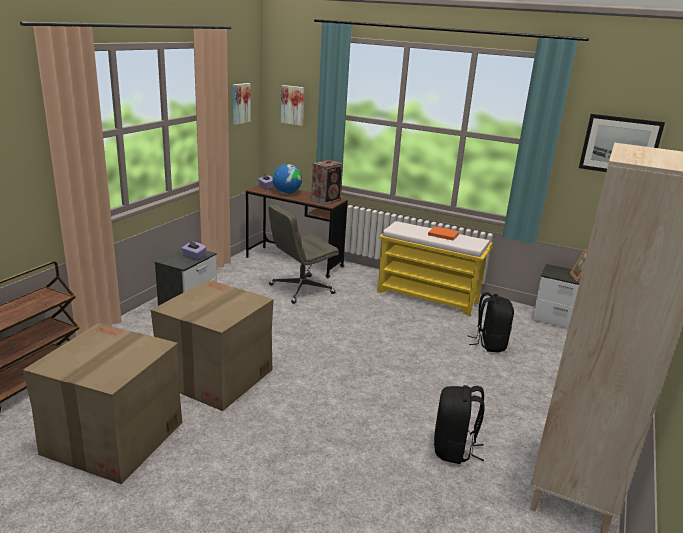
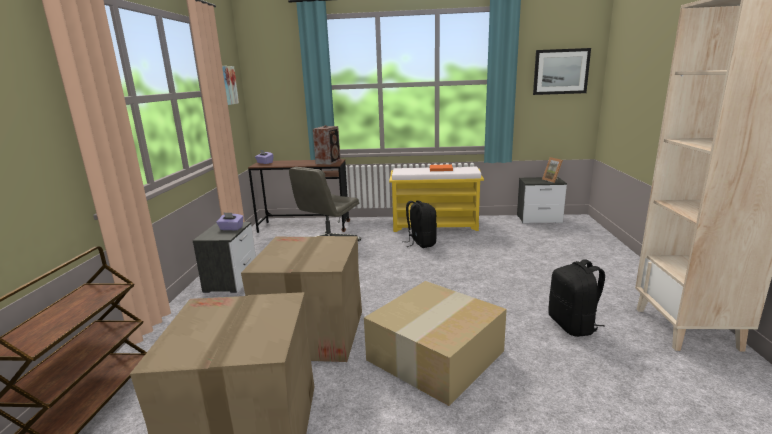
camera: 20 degrees left, 5 degrees down
(286, 193) = (288, 163): globe -> none
(293, 105) = (275, 84): picture -> none
(297, 432) = (435, 357): none -> cardboard box
(489, 344) = (512, 245): black backpack -> black backpack (421, 243)

